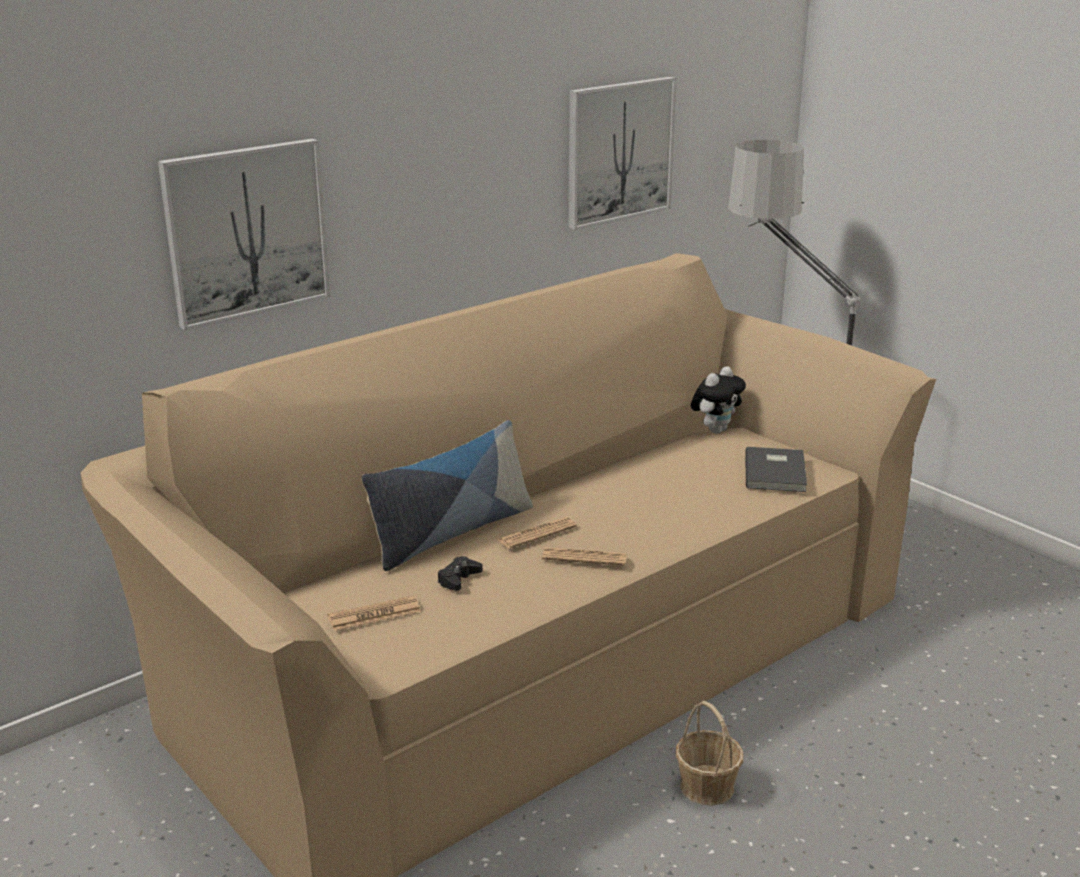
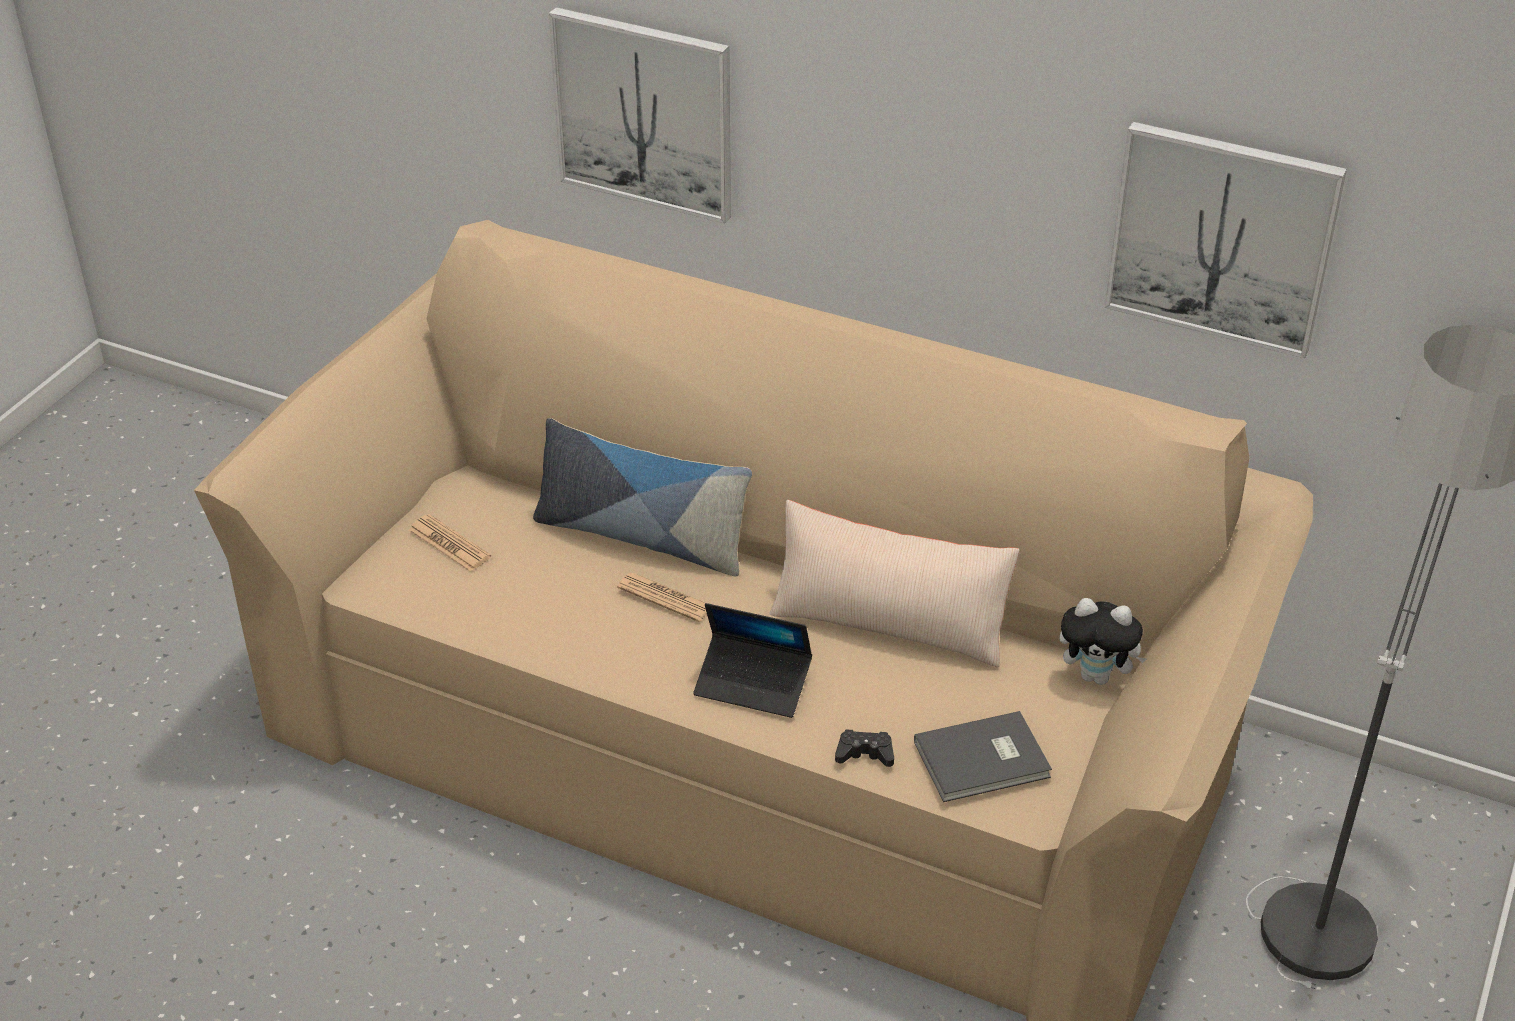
camera: 65 degrees right, 15 degrees up
(458, 579) = (542, 574): black game controller -> black game controller (865, 754)
(584, 557) = (636, 649): newspaper -> none
(626, 469) = (889, 623): none -> beige pillow
(654, 524) = (753, 684): none -> laptop
(707, 786) = (593, 954): basket -> none

